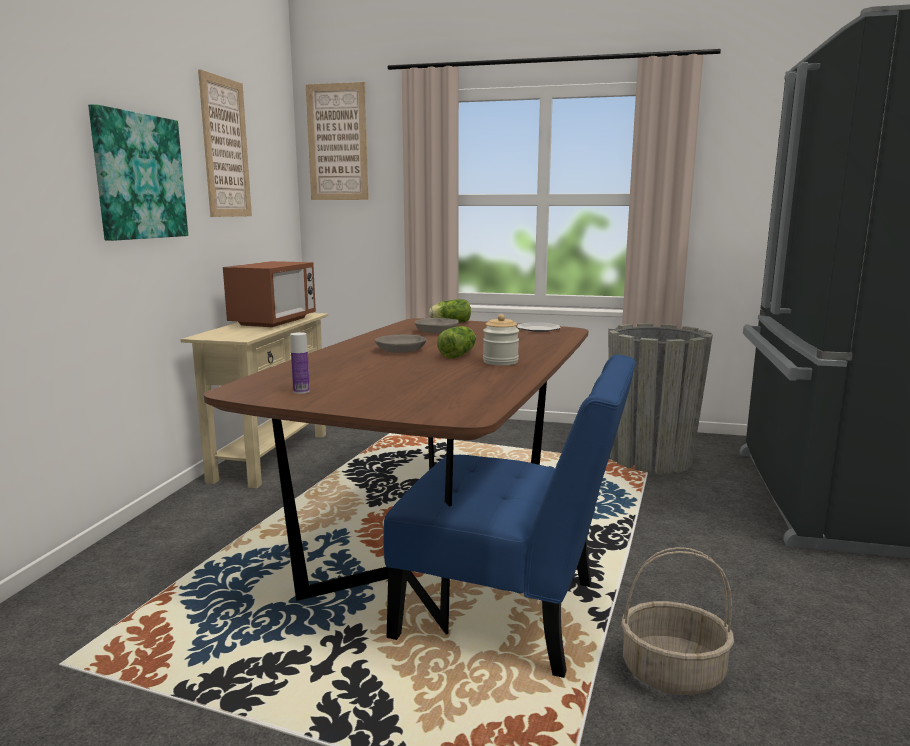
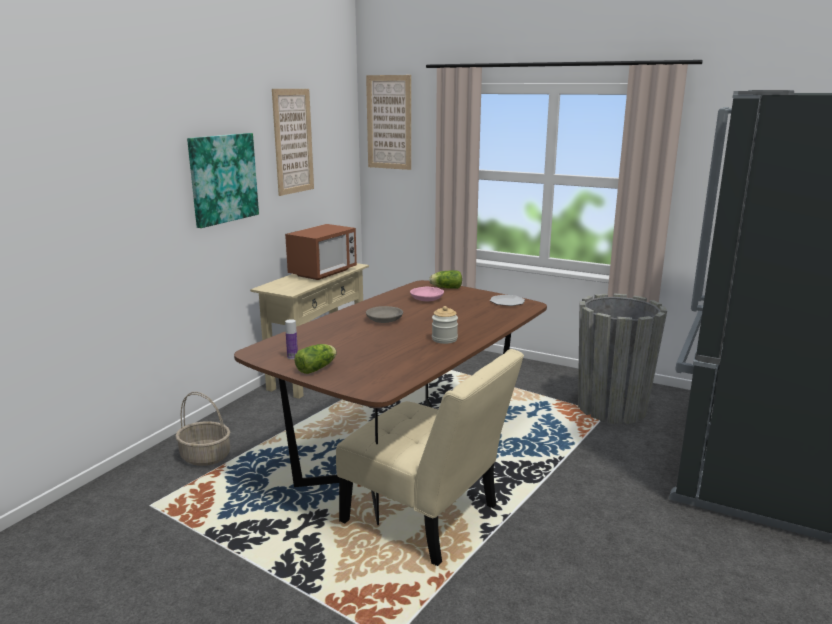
camera: 15 degrees right, 5 degrees up
(437, 331) = (427, 298): grey bowl -> pink bowl
(459, 354) = (422, 328): lettuce -> lettuce (318, 368)
(509, 613) = (427, 518): blue chair -> beige chair
(673, 672) = (513, 576): basket -> basket (206, 456)

